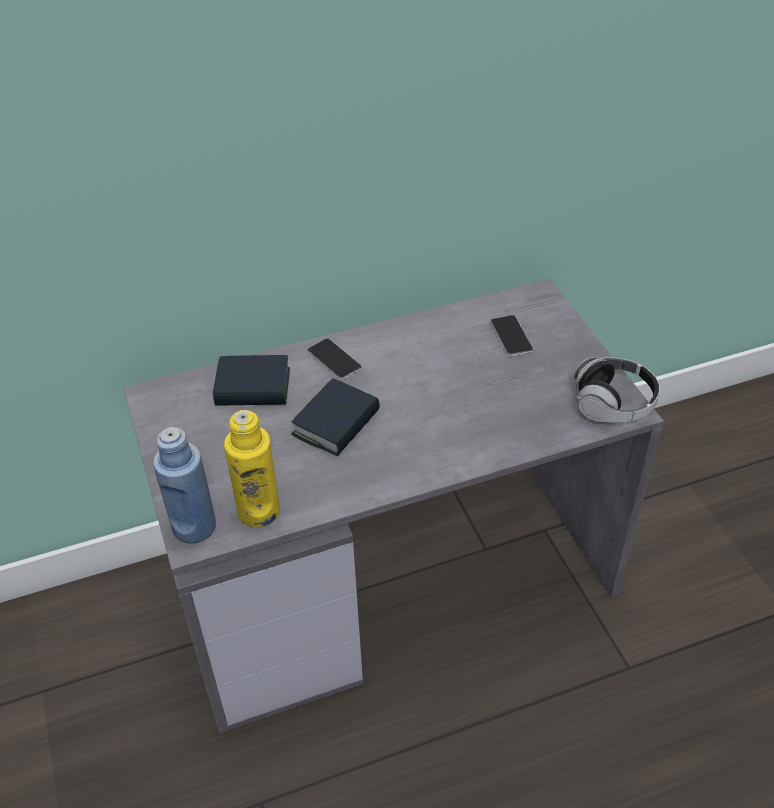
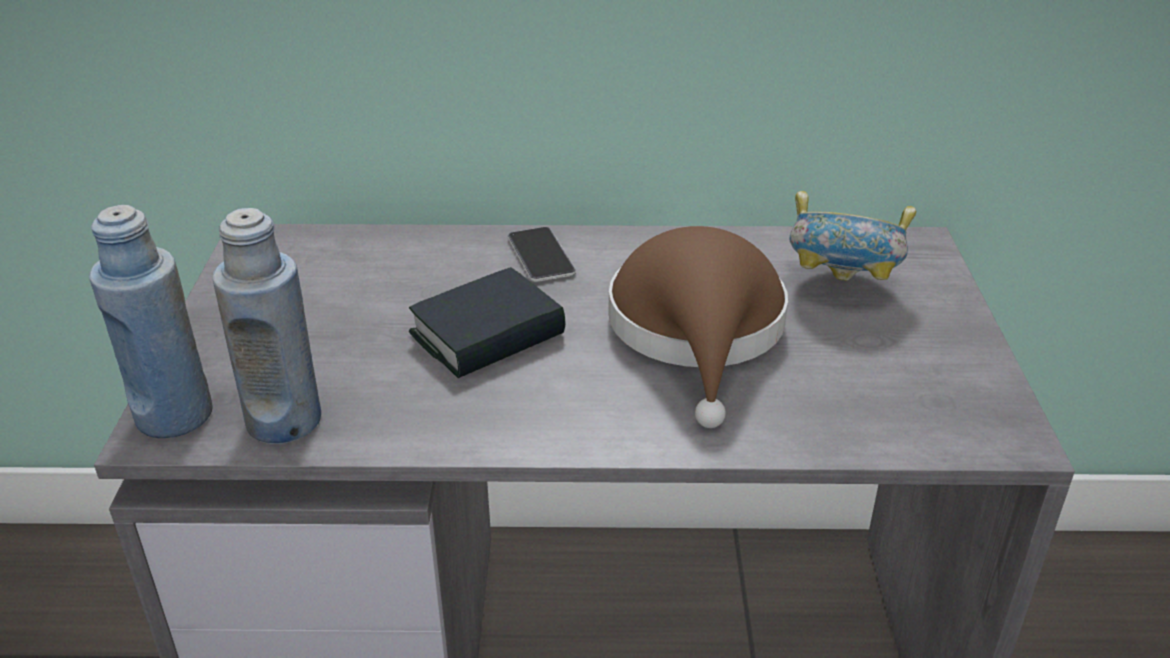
camera: 20 degrees right, 10 degrees down
(253, 388) = (399, 263): book -> none
(259, 511) = (284, 420): yellow bottle -> blue bottle
(449, 389) = (698, 332): none -> brown hat
(511, 336) = (842, 286): phone -> bowl
(613, 404) = (983, 420): headphones -> none

